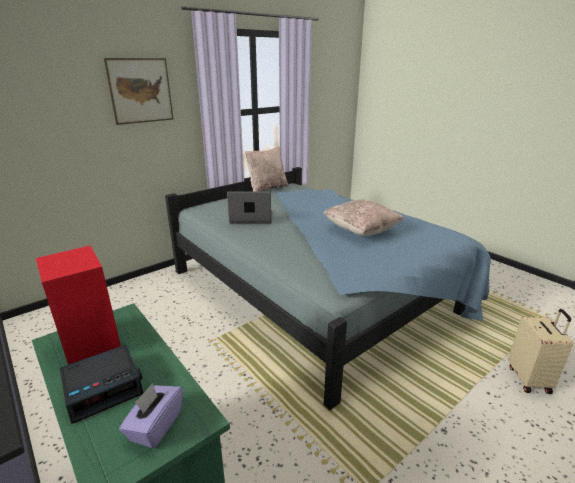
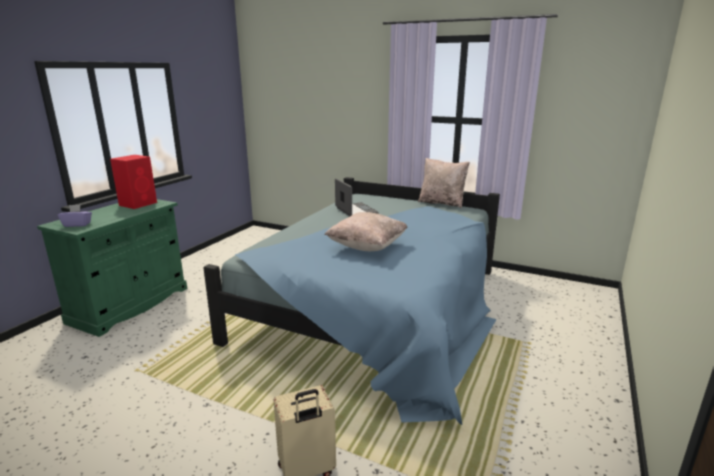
camera: 65 degrees right, 5 degrees down
(104, 387) = (104, 213): alarm clock -> none
(140, 91) = (350, 90): picture -> none

